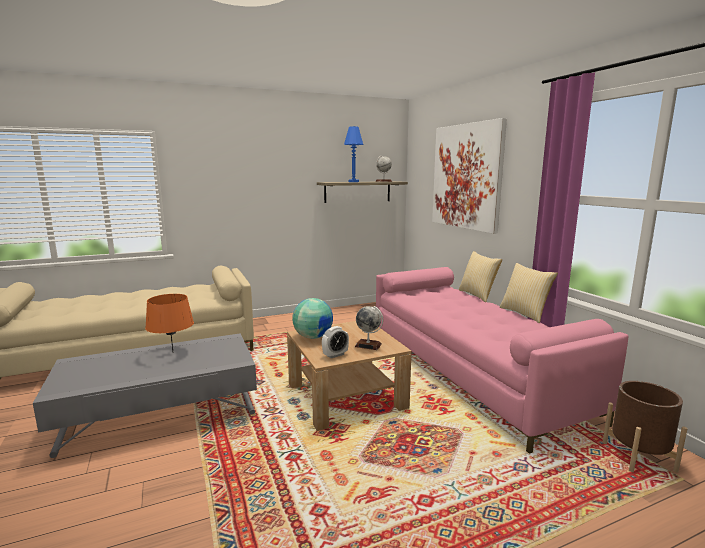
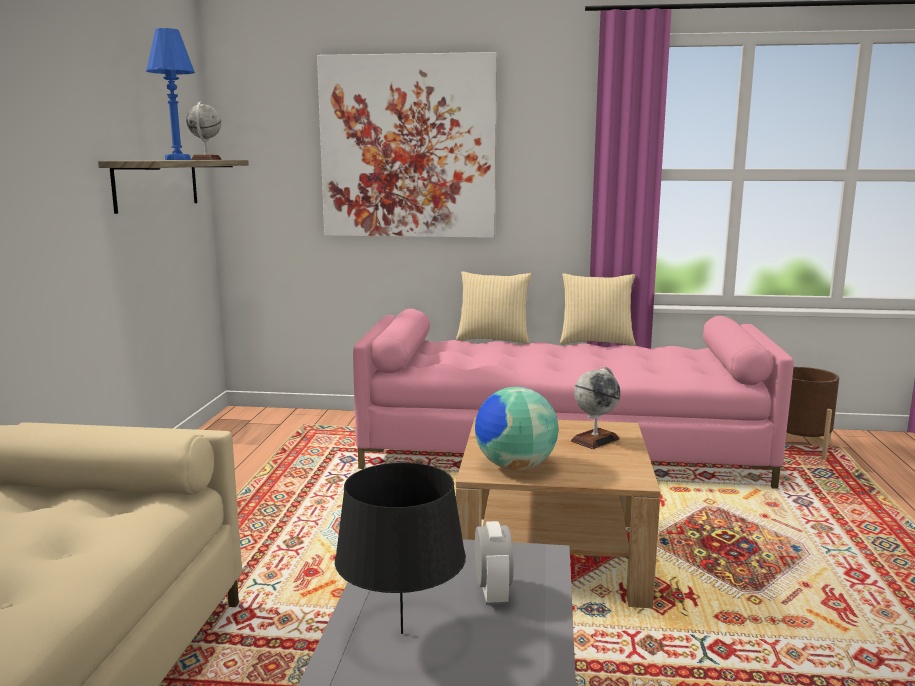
camera: 60 degrees left, 0 degrees up
(173, 352) = (402, 633): orange table lamp -> black table lamp
(335, 355) = (616, 467): alarm clock -> alarm clock (492, 593)

